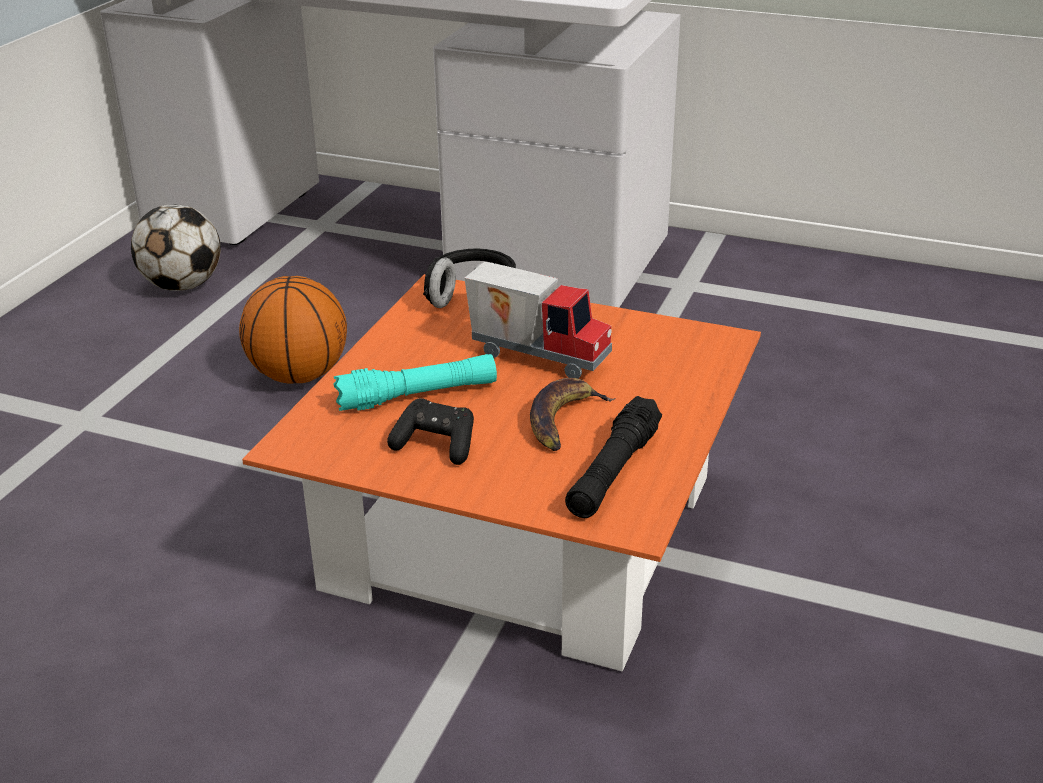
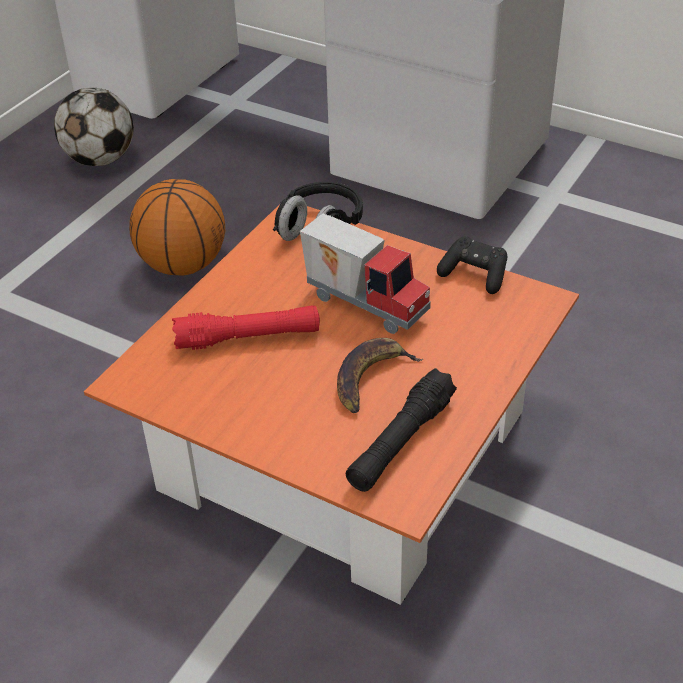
camera: 10 degrees right, 10 degrees up
(418, 396) = (248, 338): turquoise flashlight -> red flashlight
(436, 445) = (251, 394): black game controller -> black game controller (474, 275)

